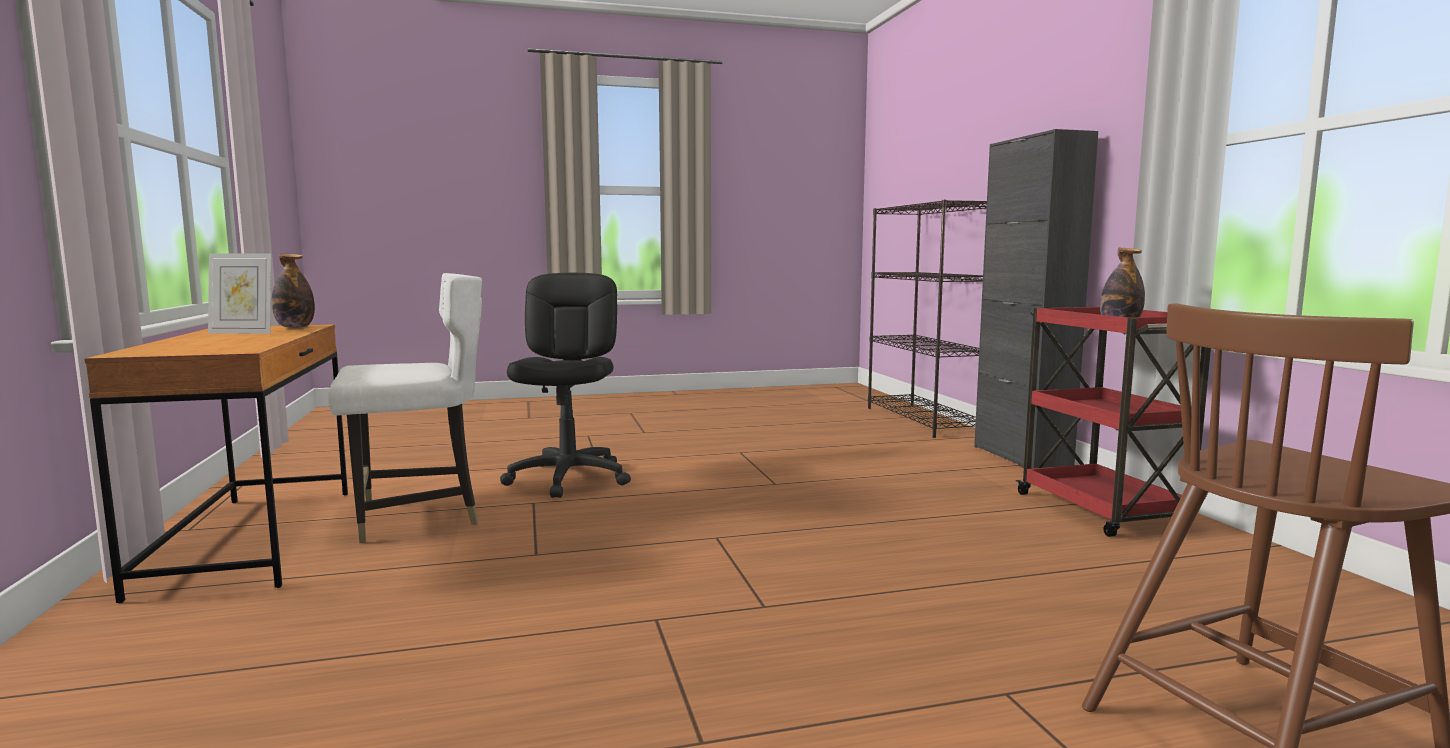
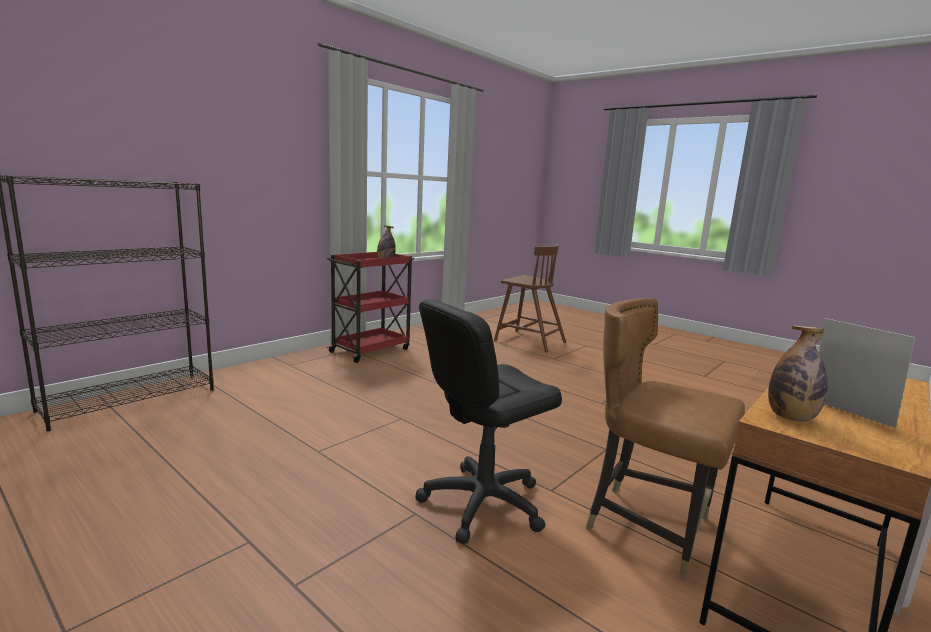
camera: 125 degrees left, 5 degrees up
(418, 517) = (648, 526): white chair -> brown chair
(1021, 457) = (268, 365): black cabinet -> none

